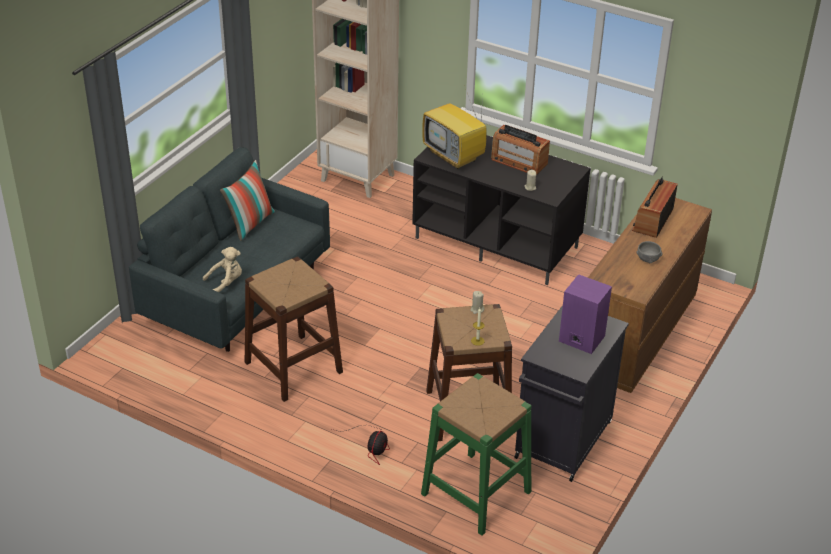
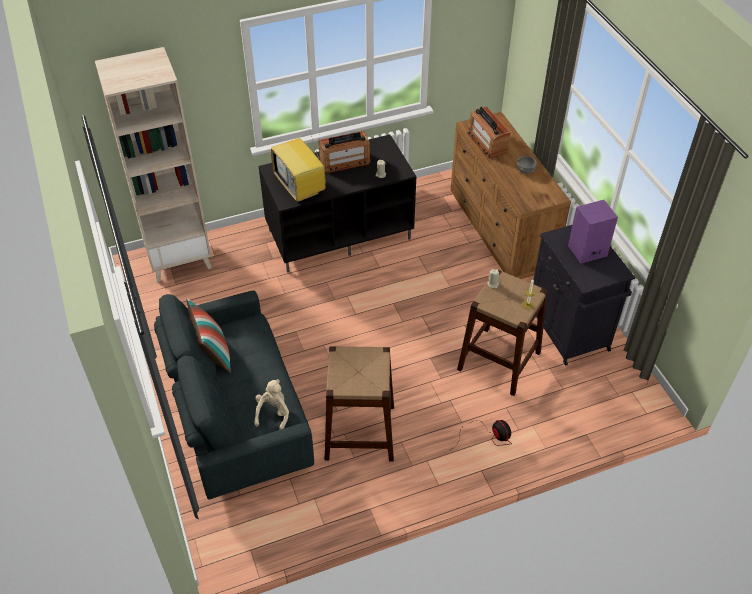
camera: 50 degrees left, 10 degrees up
(455, 156) = (301, 188): television -> television turned 60 degrees clockwise
(476, 493) = (581, 407): green stool -> none

